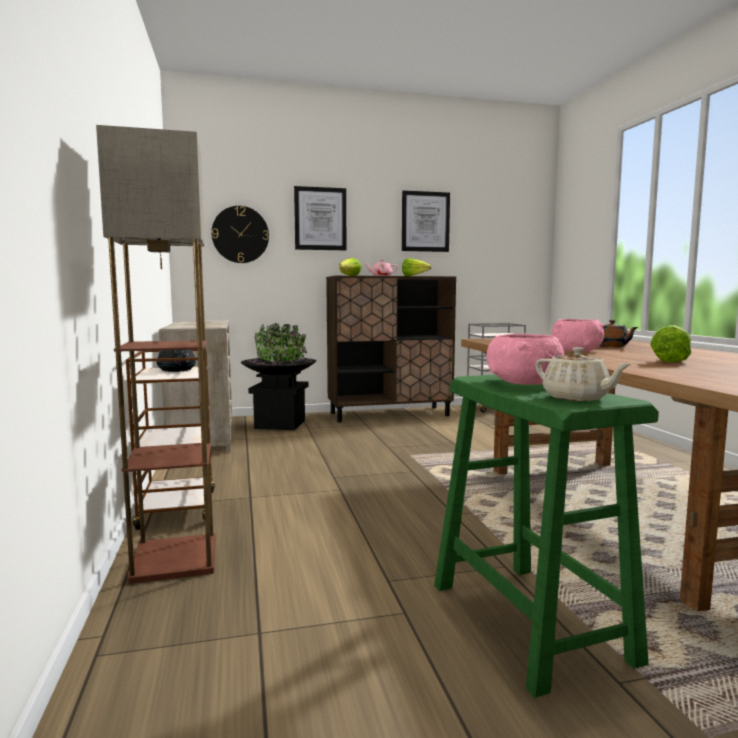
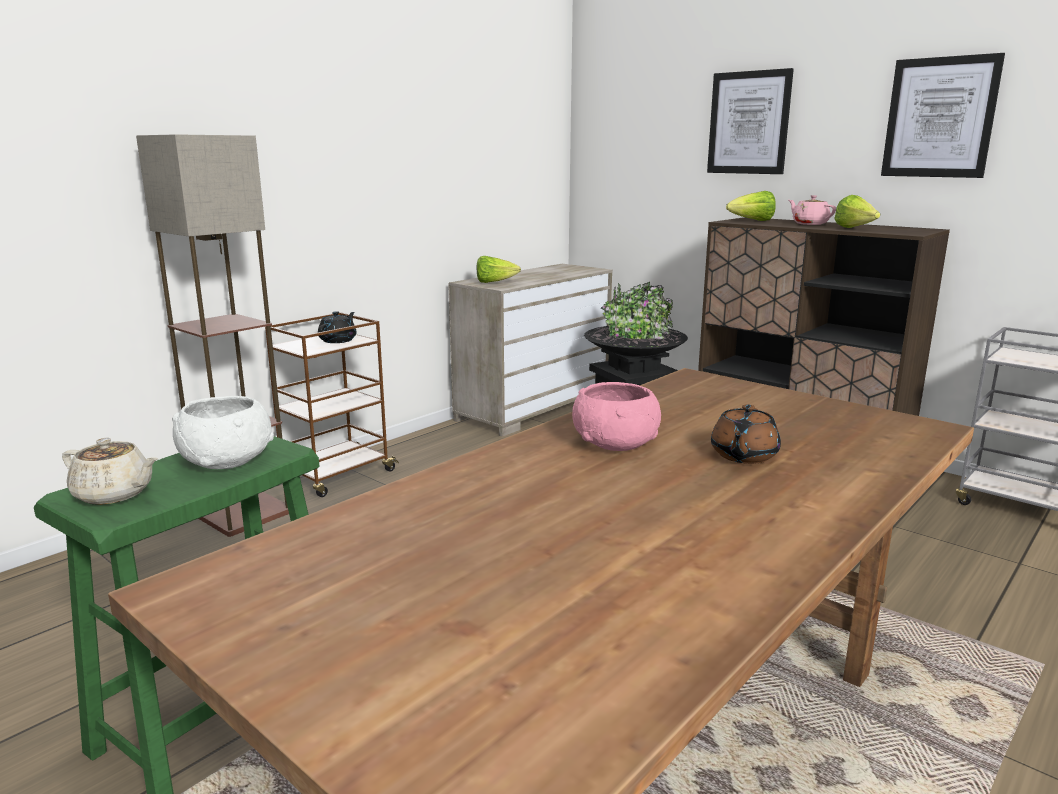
camera: 55 degrees right, 10 degrees up
(240, 234) = (642, 151): wall clock -> none
(523, 382) = (226, 460): pink bowl -> white bowl
(577, 398) = (115, 494): beige teapot -> beige teapot turned 90 degrees counterclockwise
(670, 361) = (545, 513): lettuce -> lettuce (494, 282)

